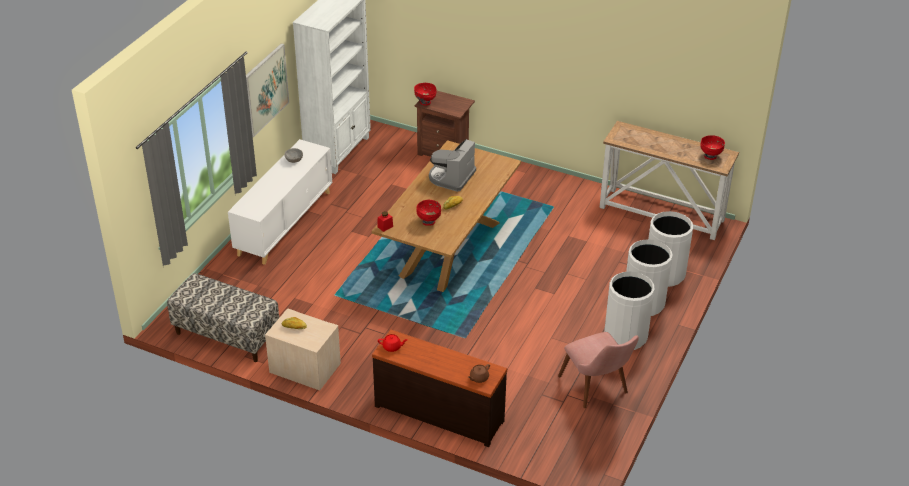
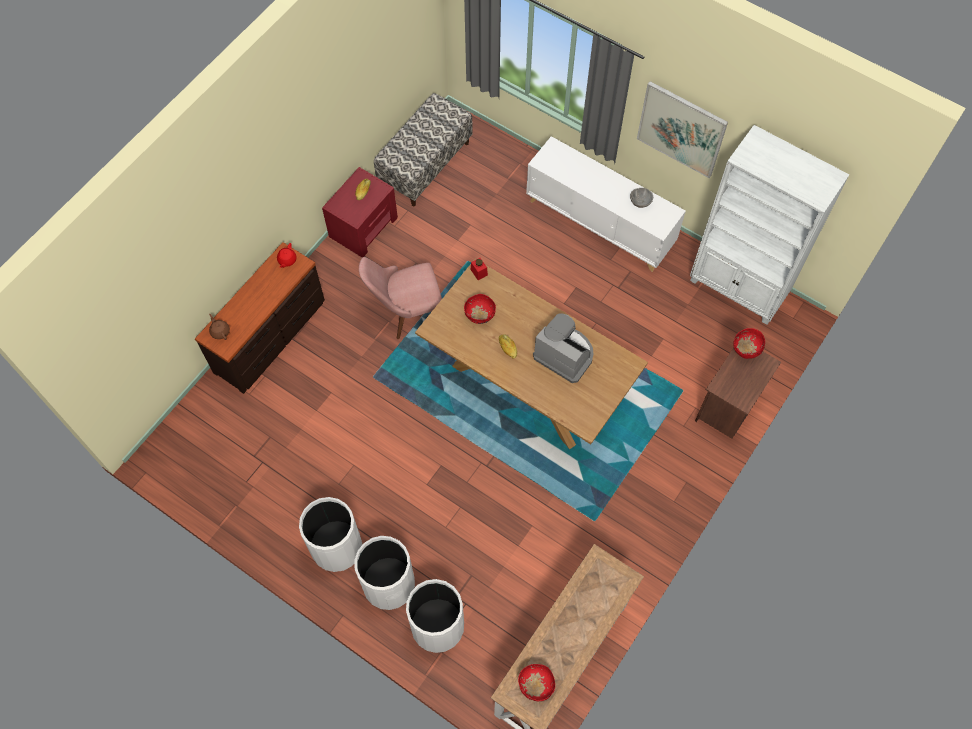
camera: 100 degrees right, 25 degrees up
(304, 367) = (363, 226): beige nightstand -> red nightstand
(598, 389) = (261, 495): pink chair -> pink chair (407, 313)

